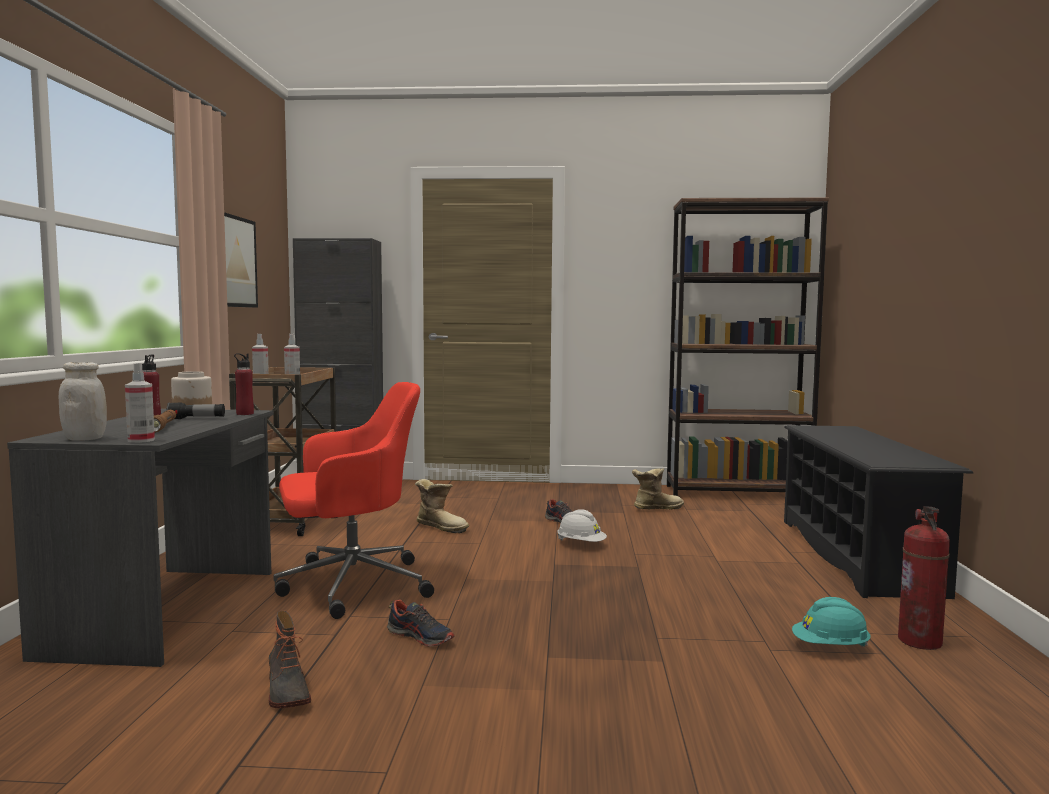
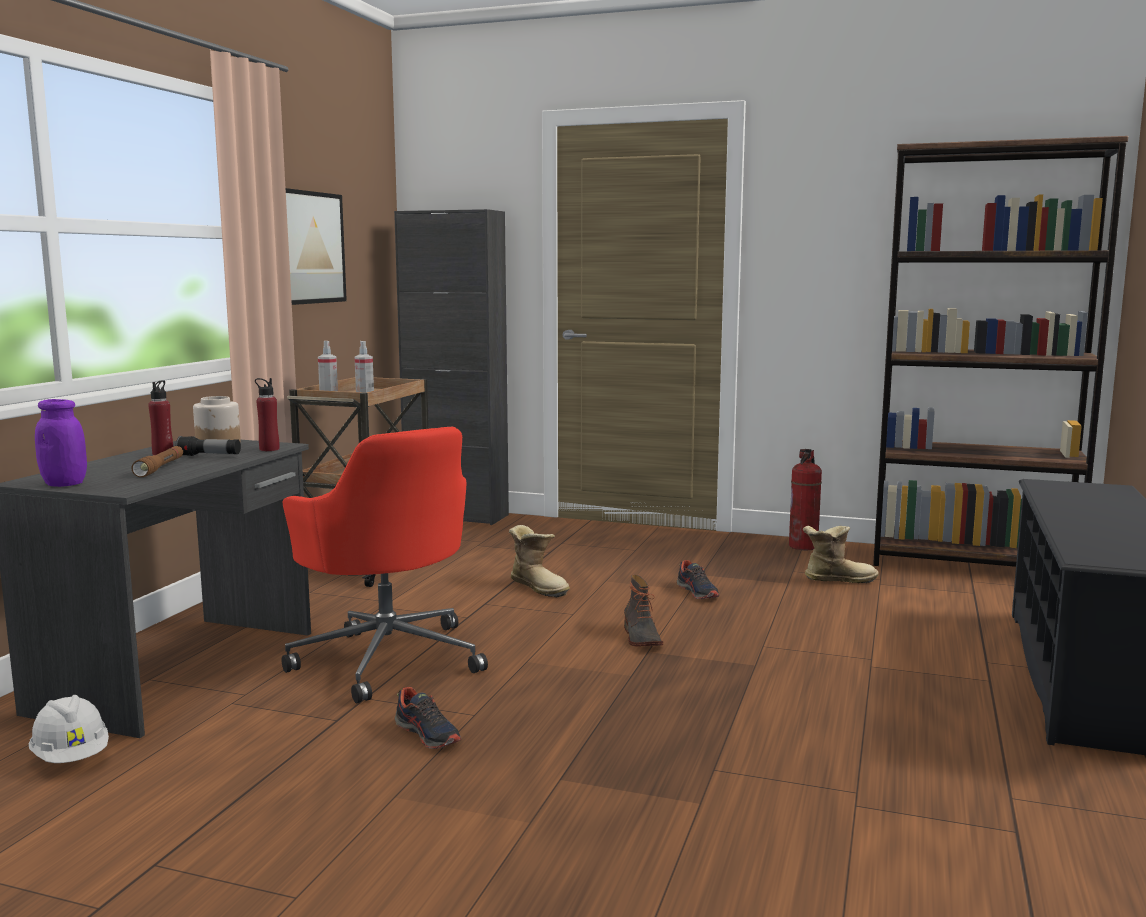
camera: 15 degrees right, 5 degrees up
(84, 439) = (64, 484): white jar -> purple jar
(141, 440) = (115, 489): spray bottle -> none
(286, 692) = (246, 785): boot -> boot (640, 638)
(350, 585) = (388, 658): red office chair -> red office chair turned 60 degrees clockwise
(581, 544) = (700, 626): white hard hat -> white hard hat (71, 757)
(830, 648) = (943, 814): turquoise hard hat -> none
(920, 641) = (1087, 821): fire extinguisher -> fire extinguisher (803, 546)

